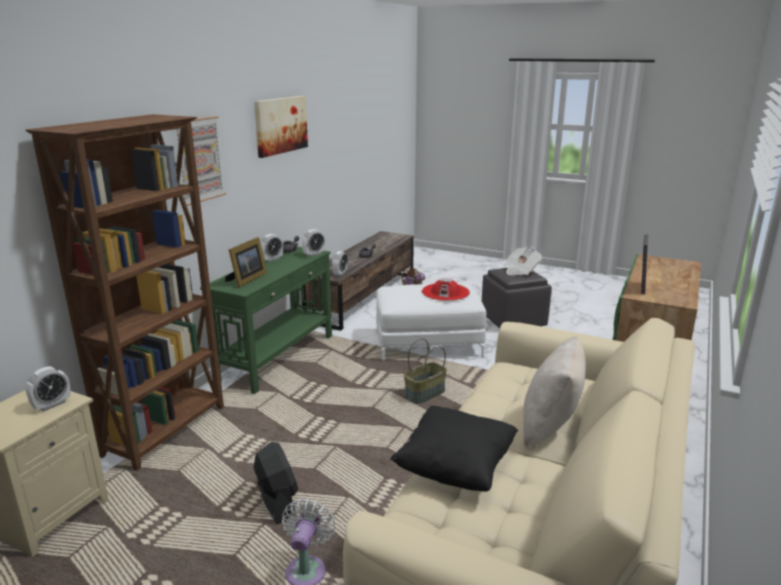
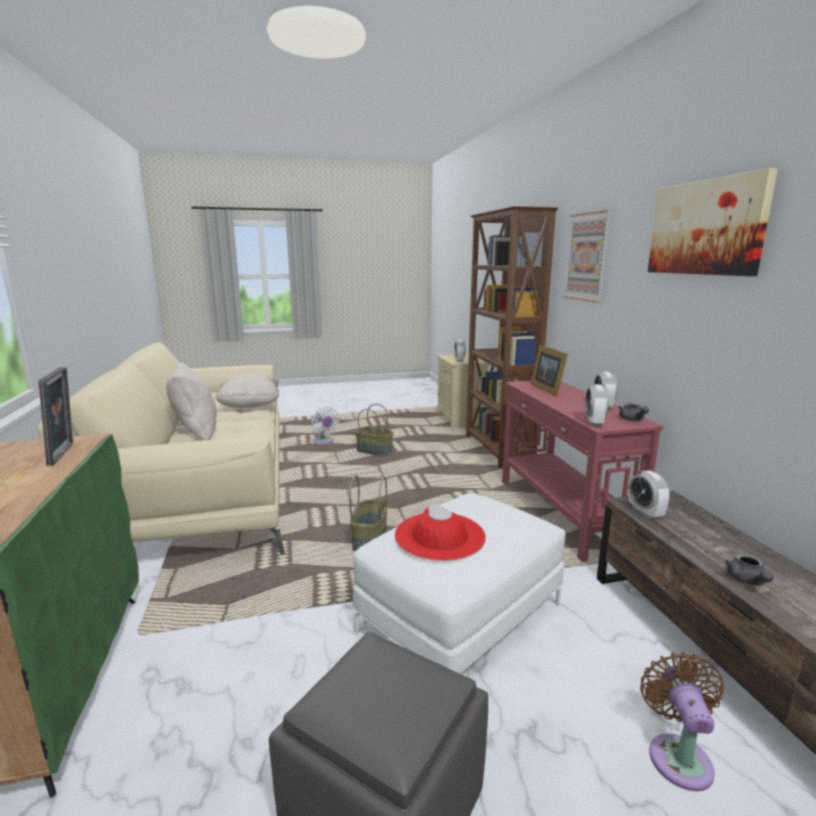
camera: 140 degrees right, 5 degrees down
(277, 501) = (375, 451): black fan -> basket
(278, 358) = (562, 514): green console table -> red console table
(455, 468) = (250, 406): black pillow -> beige pillow
(521, 271) = (377, 702): newspaper -> none

